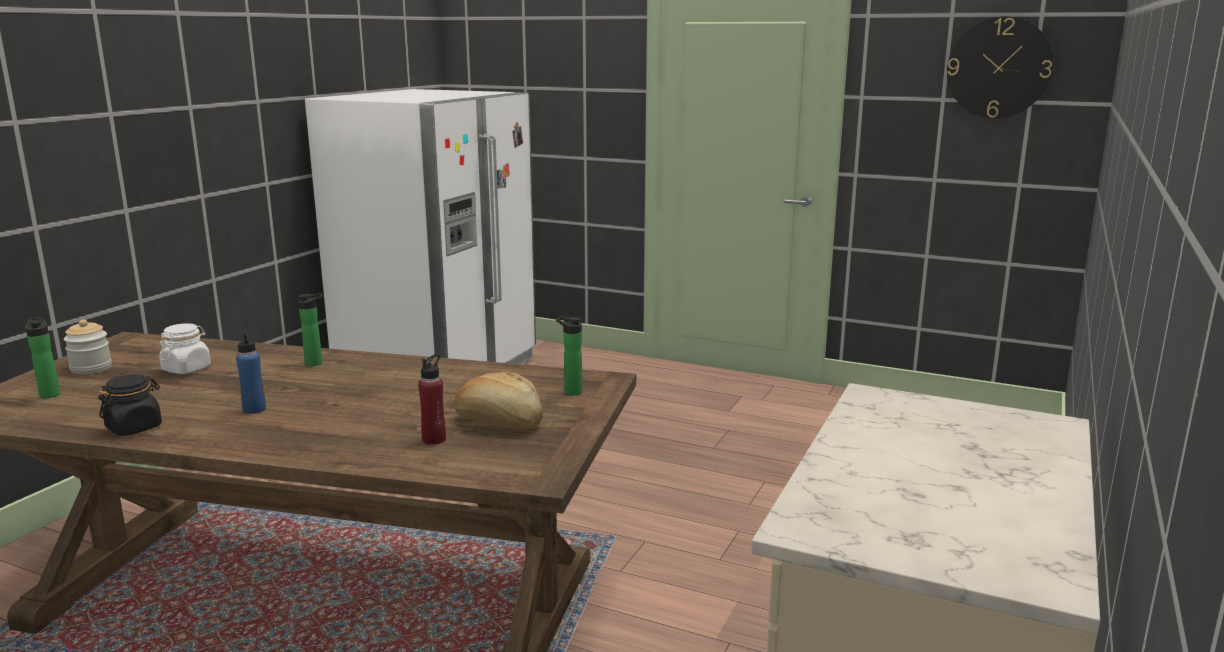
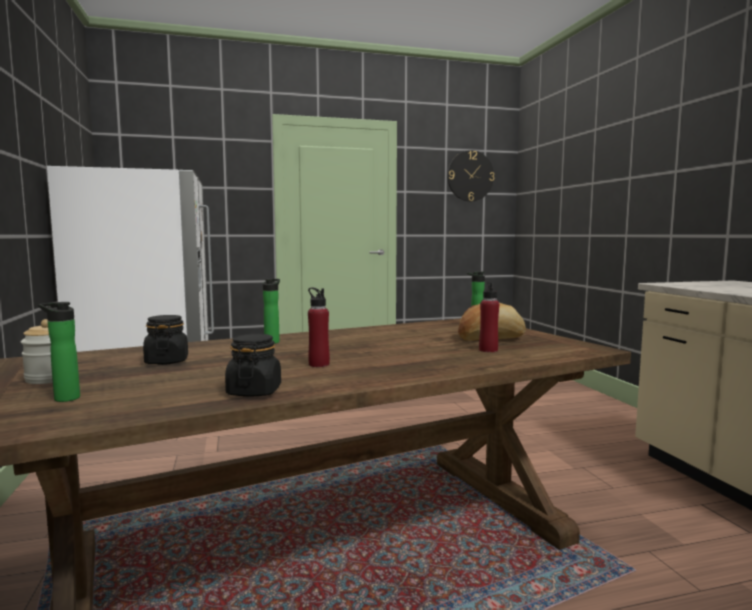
camera: 40 degrees left, 10 degrees down
(186, 369) = (167, 361): white jar -> black jar
(254, 409) = (319, 364): blue bottle -> red bottle

